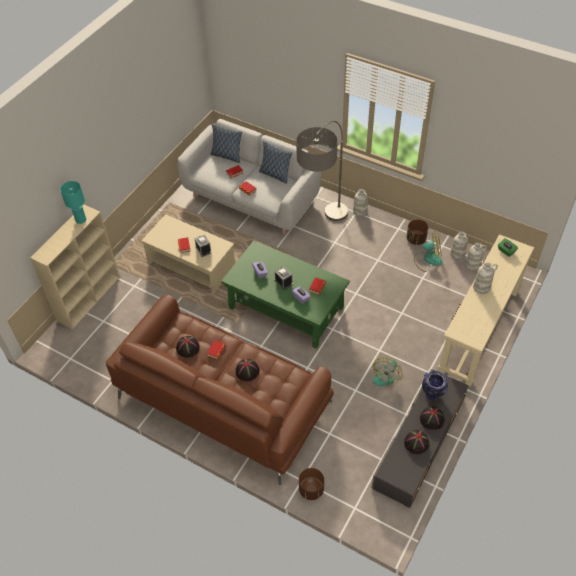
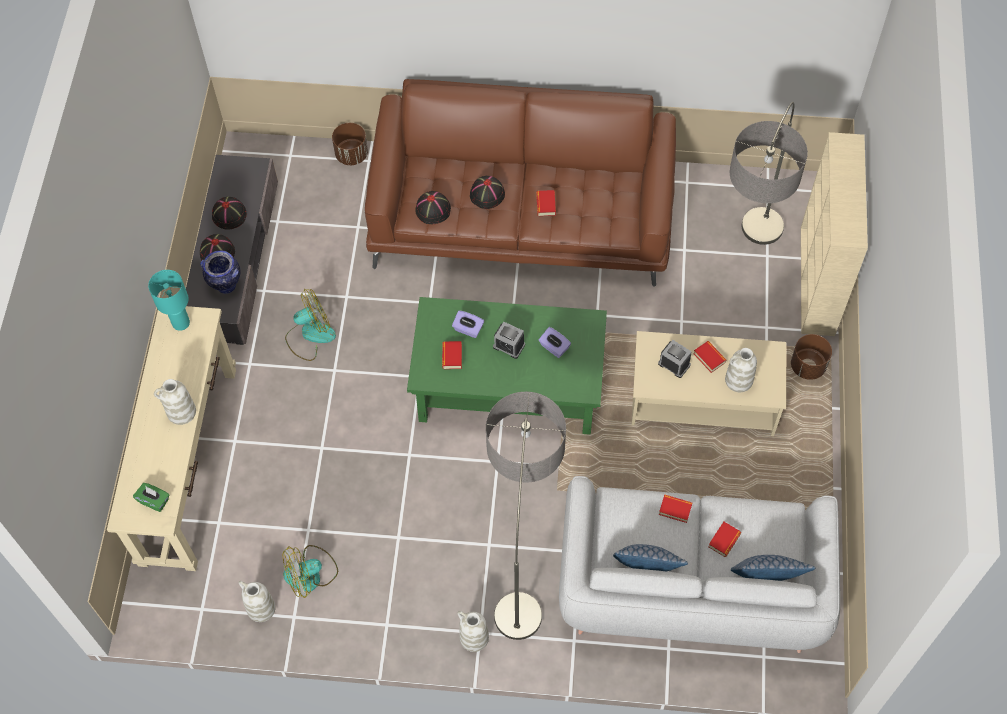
camera: 155 degrees right, 10 degrees up
(81, 220) = (847, 219): turquoise table lamp -> turquoise table lamp (181, 323)
(119, 319) = (745, 266): none -> floor lamp
(187, 348) = (587, 193): black hat -> black hat (433, 209)
(386, 375) = (310, 335): fan -> fan turned 60 degrees clockwise
(416, 239) = (346, 612): brown planter -> brown planter (807, 366)
(473, 265) = (227, 594): white vase -> white vase (738, 380)

